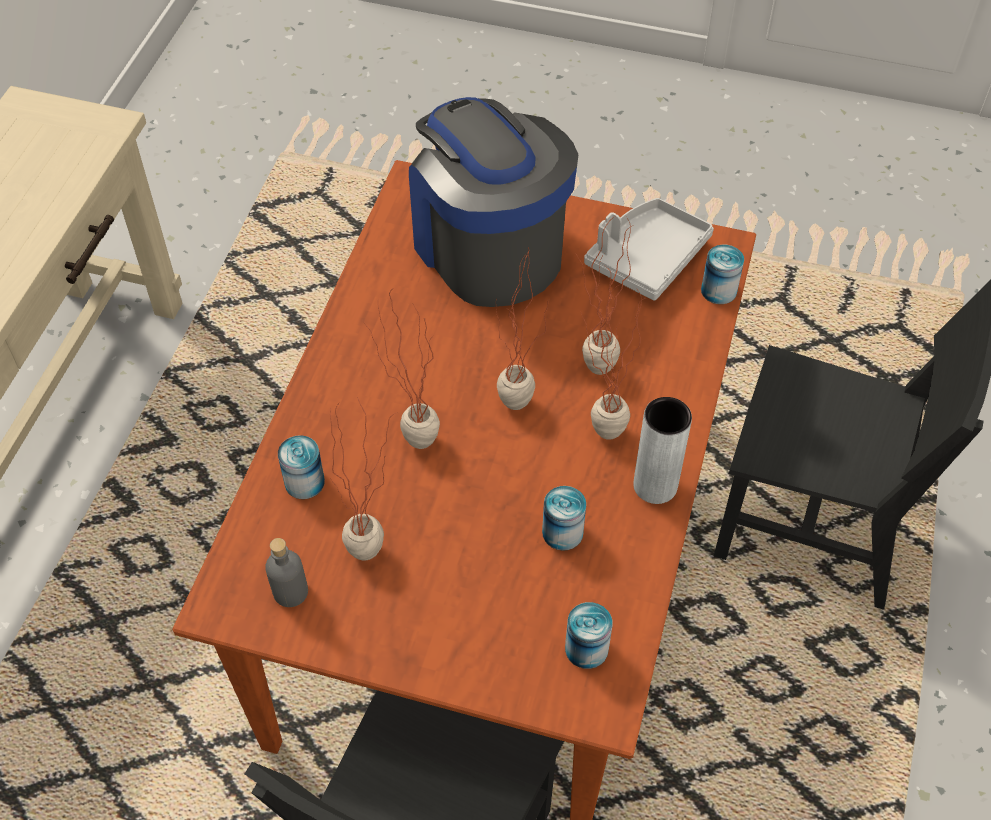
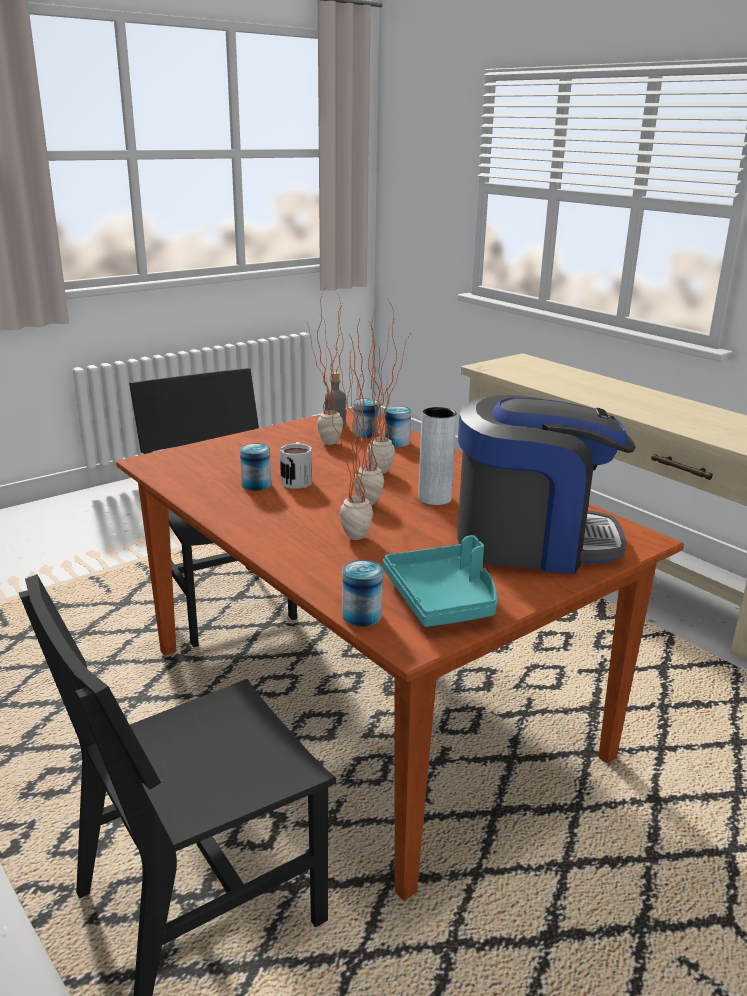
camera: 125 degrees right, 30 degrees down
(512, 505) = (297, 479): none -> mug
(586, 648) = (182, 468): can -> can (365, 434)
(598, 438) = (300, 516): potted plant -> none
(646, 257) = (443, 599): grey tray -> turquoise tray
(655, 485) = (237, 519): grey vase -> grey vase (434, 498)

